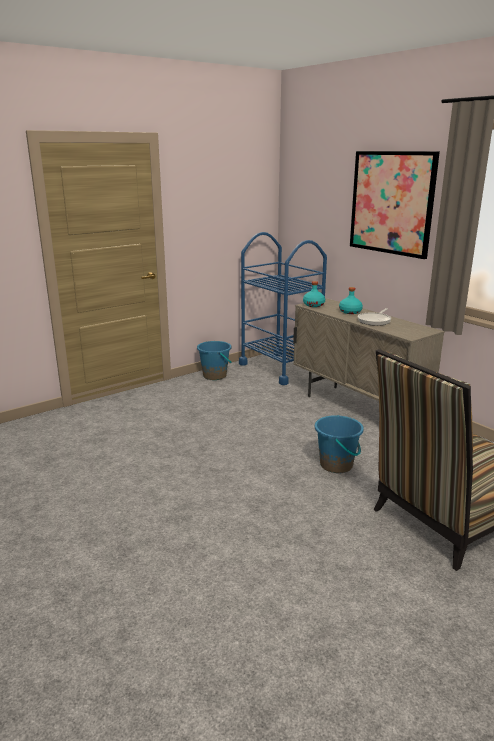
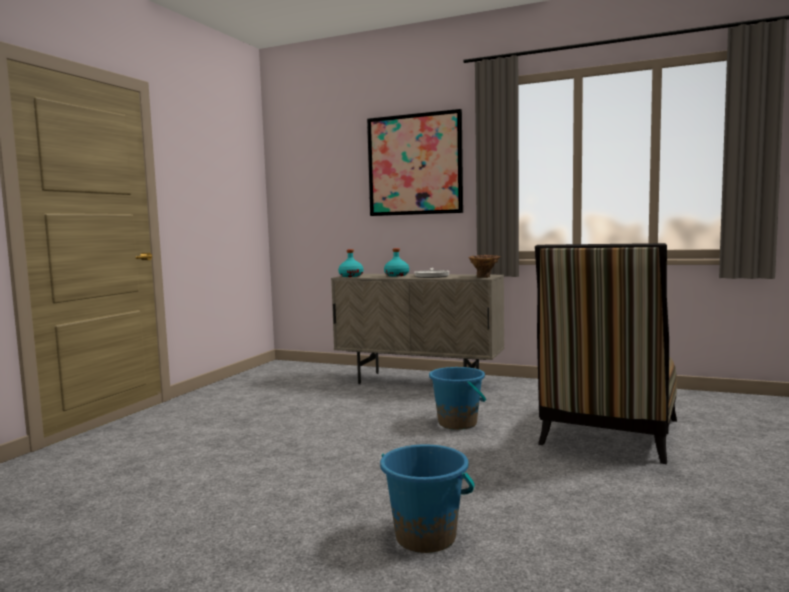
camera: 30 degrees left, 15 degrees down
(215, 376) = (227, 387): blue bucket -> blue bucket (426, 537)
(280, 368) = (299, 370): blue cart -> none
(415, 334) = (485, 277): none -> brown vase

